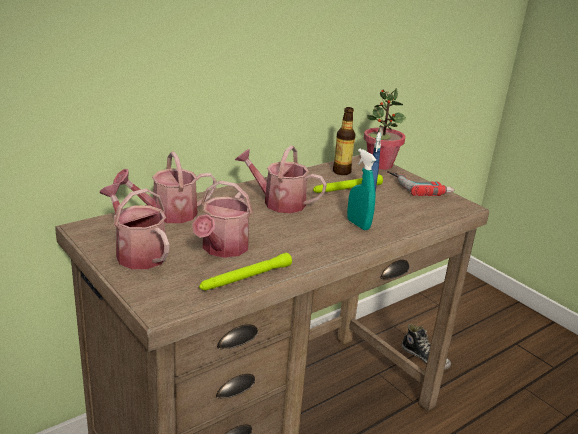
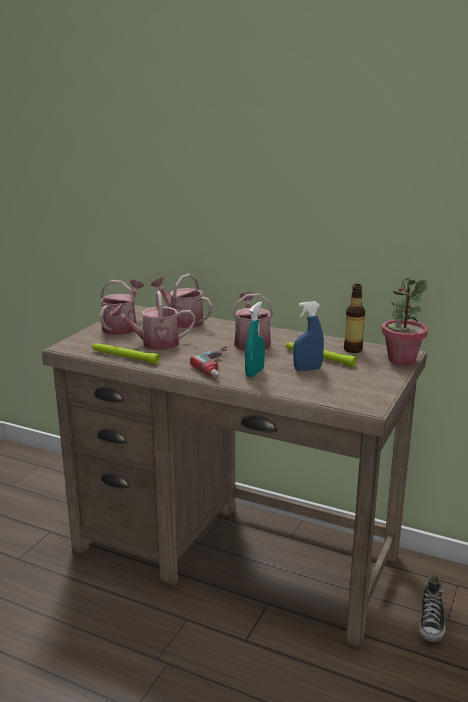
camera: 65 degrees right, 5 degrees down
(419, 186) = (381, 382): power drill -> power drill (221, 366)

